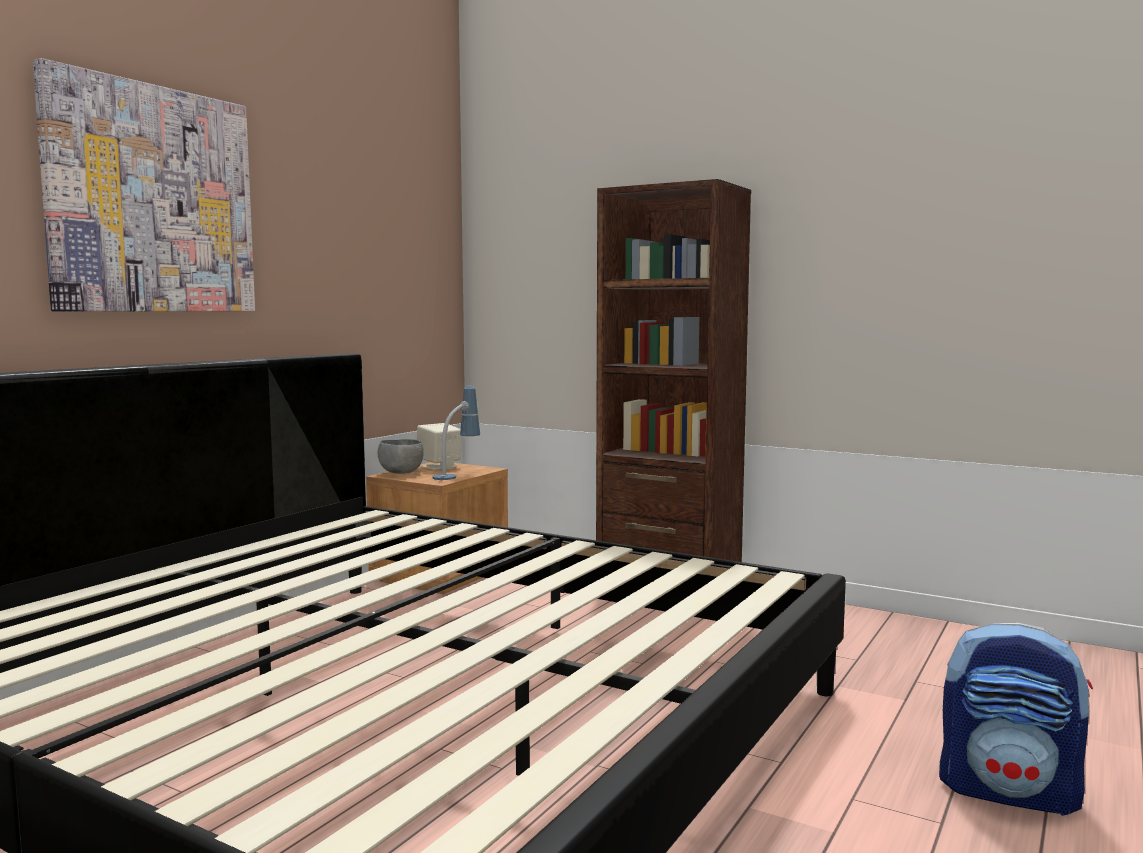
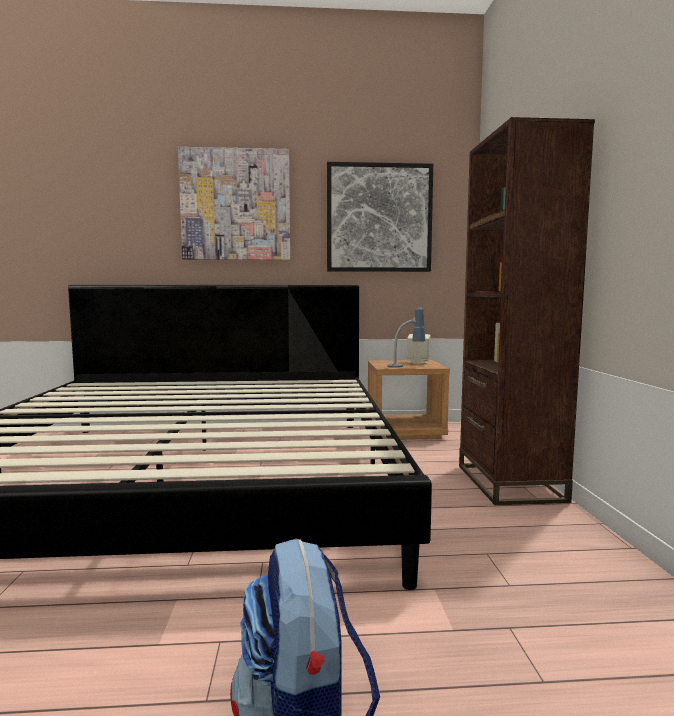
camera: 55 degrees right, 0 degrees up
(363, 242) = (379, 218): none -> picture
(401, 473) = (387, 361): grey bowl -> none

